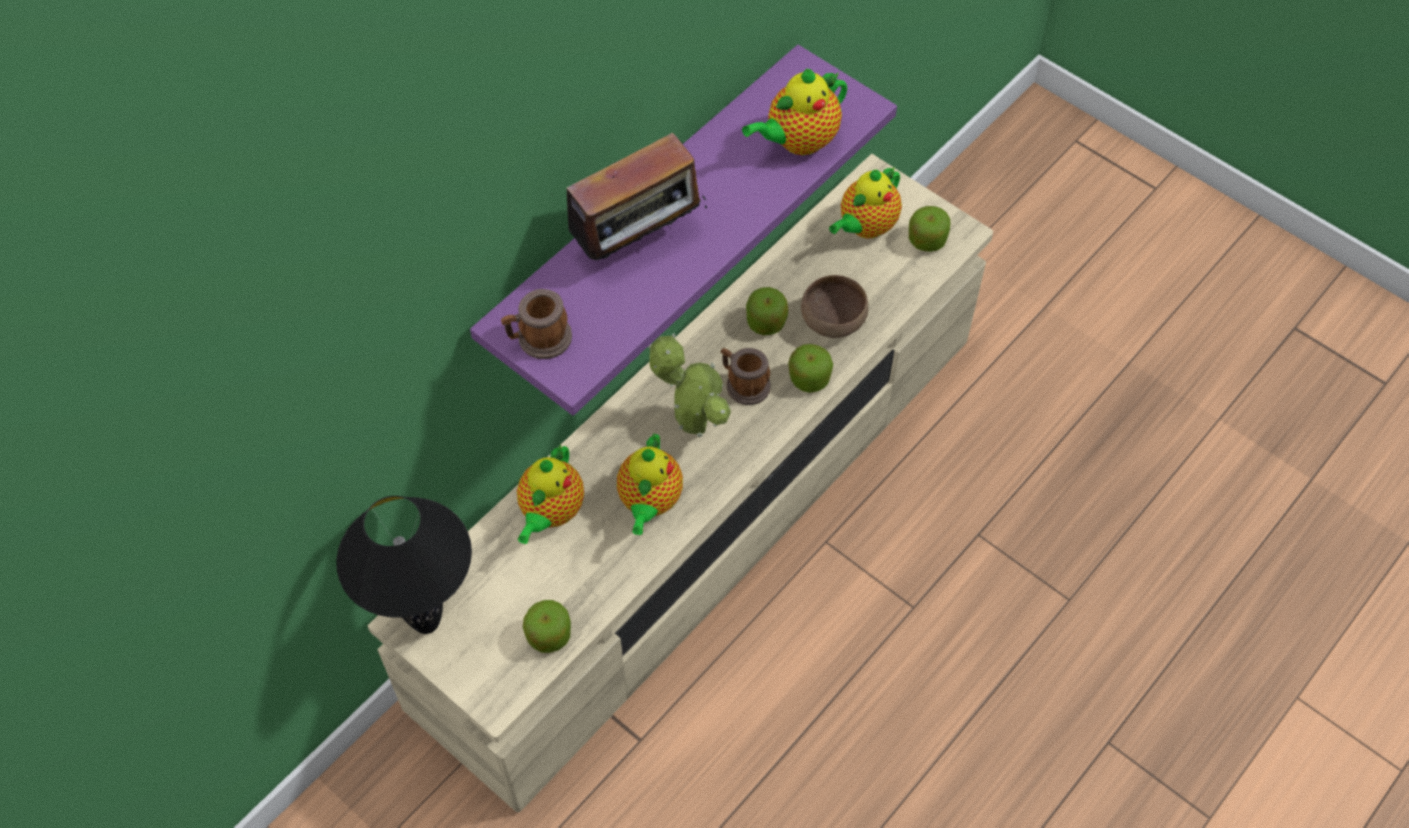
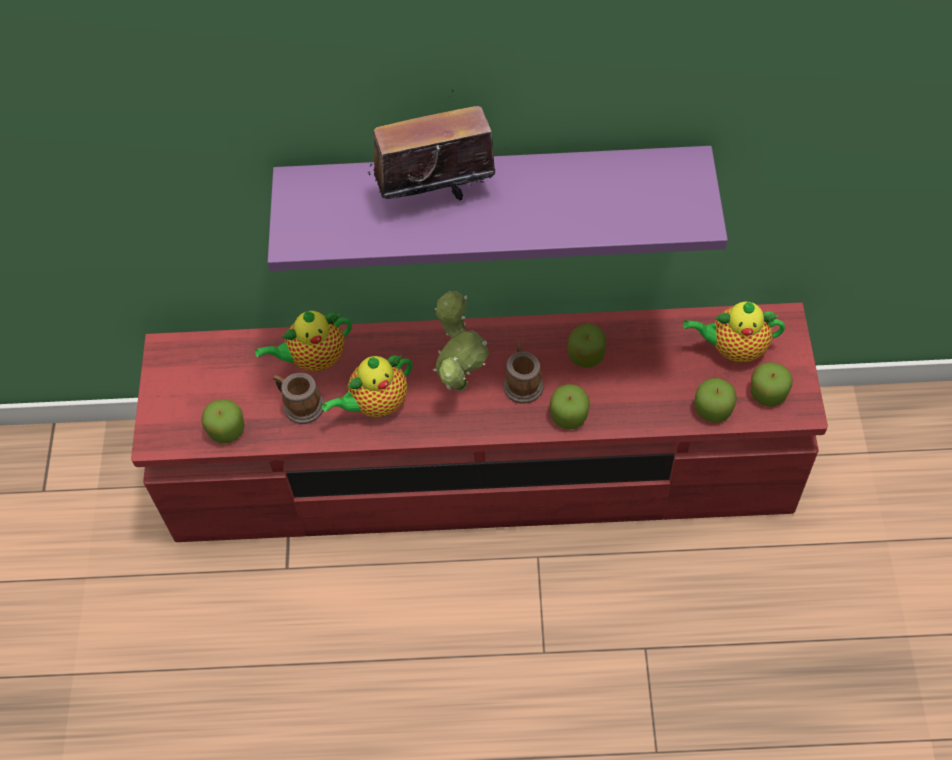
camera: 50 degrees right, 0 degrees up
(428, 622) = (176, 361): black table lamp -> none
(539, 339) = (301, 205): mug -> mug (300, 405)
(638, 242) = (435, 194): radio -> radio turned 150 degrees clockwise
(704, 515) = (481, 469): beige tv stand -> red tv stand
(798, 141) = (623, 210): teapot -> none
(832, 322) = (630, 392): brown bowl -> none
(904, 284) = (713, 409): none -> apple

